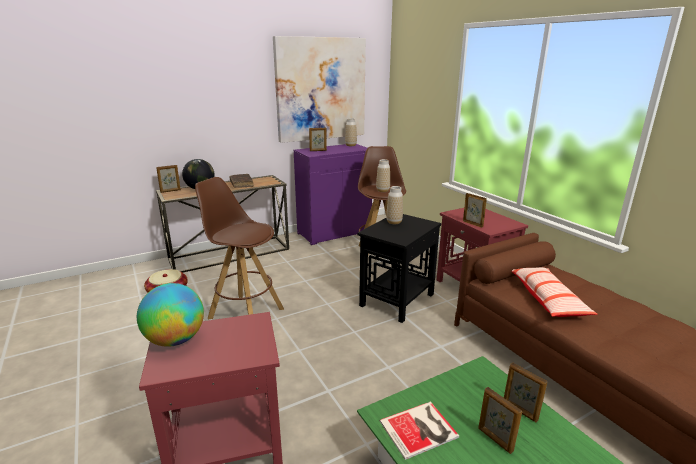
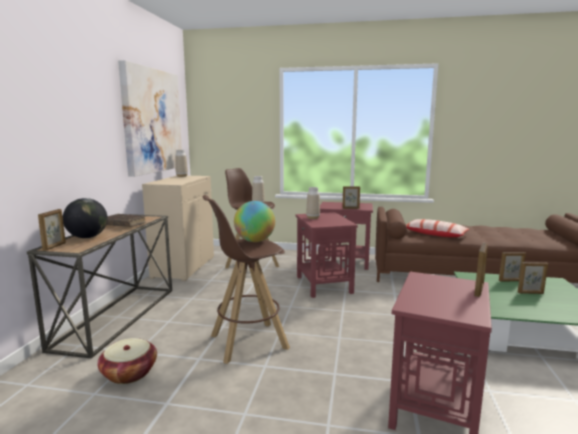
camera: 50 degrees left, 10 degrees down
(175, 340) = (424, 304): globe -> globe (254, 241)
(318, 150) = (170, 181): picture frame -> picture frame (479, 290)
(334, 232) = (183, 267): purple cabinet -> beige cabinet
(396, 299) = (323, 284): black side table -> red side table
(421, 429) = (512, 305): book -> none

